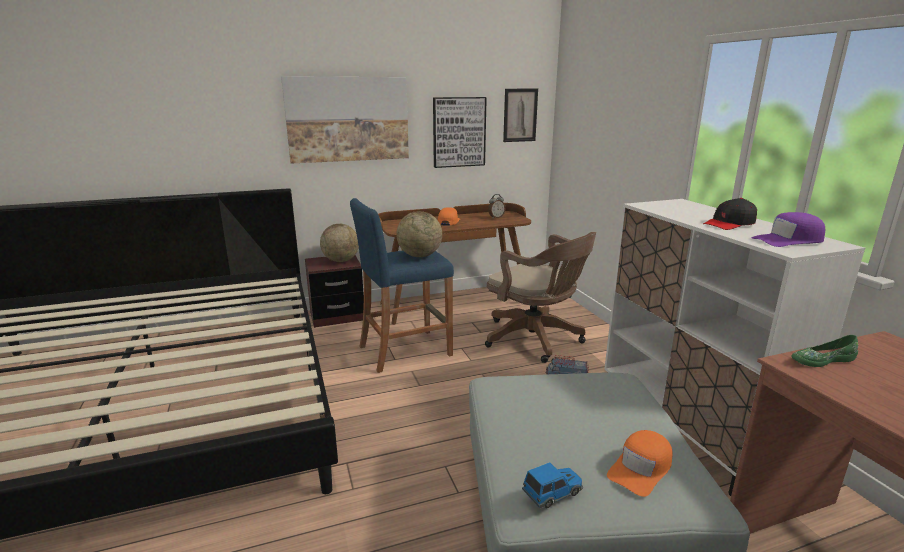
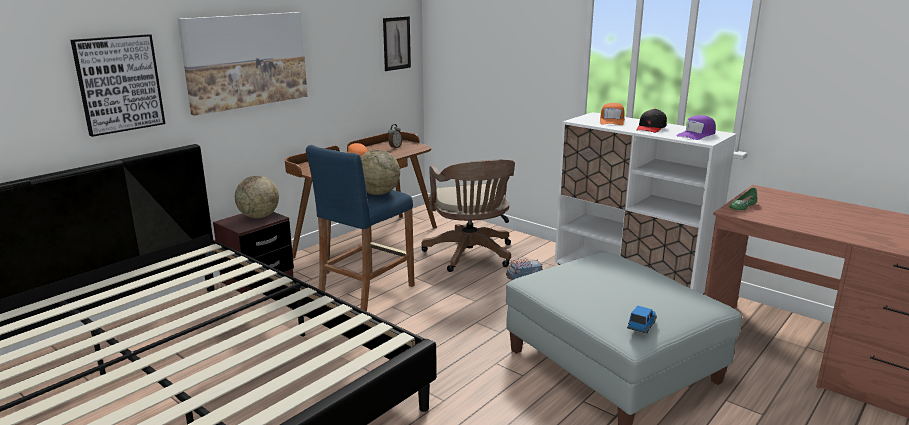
camera: 30 degrees left, 0 degrees up
(459, 132) = (347, 65): picture -> picture (119, 84)
(536, 340) = (471, 256): brown office chair -> brown office chair turned 60 degrees clockwise
(641, 468) = (672, 299): orange cap -> orange cap (612, 121)

